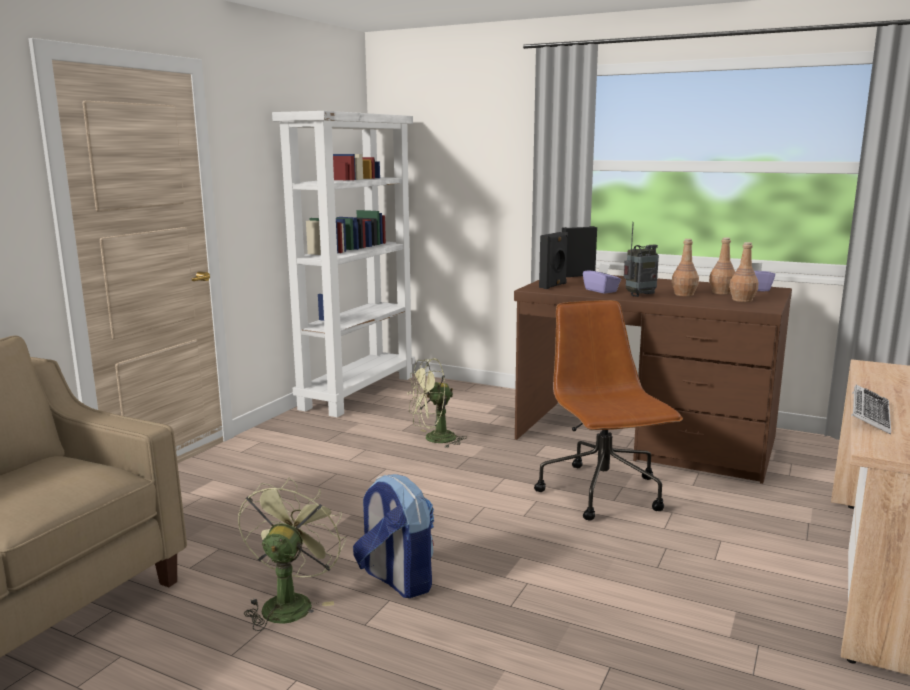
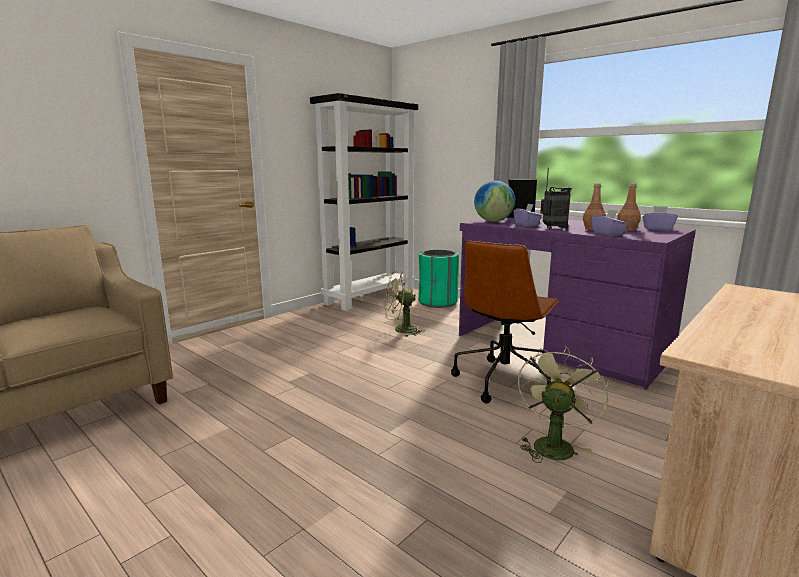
camera: 15 degrees right, 0 degrees up
(290, 602) = (225, 426): green fan -> green fan (553, 444)
(358, 392) = (370, 296): white bookcase -> black bookcase
(396, 580) = (307, 422): backpack -> none
(458, 393) = (437, 302): none -> green trash can
(553, 286) = (493, 221): black speaker -> globe
(603, 493) = (503, 380): brown office chair -> brown office chair turned 150 degrees counterclockwise
(645, 439) = (561, 345): brown desk -> purple desk
(708, 302) = (607, 234): none -> purple tissue box
(742, 300) = (640, 234): brown bottle -> none
(869, 415) = (708, 325): keyboard -> none

